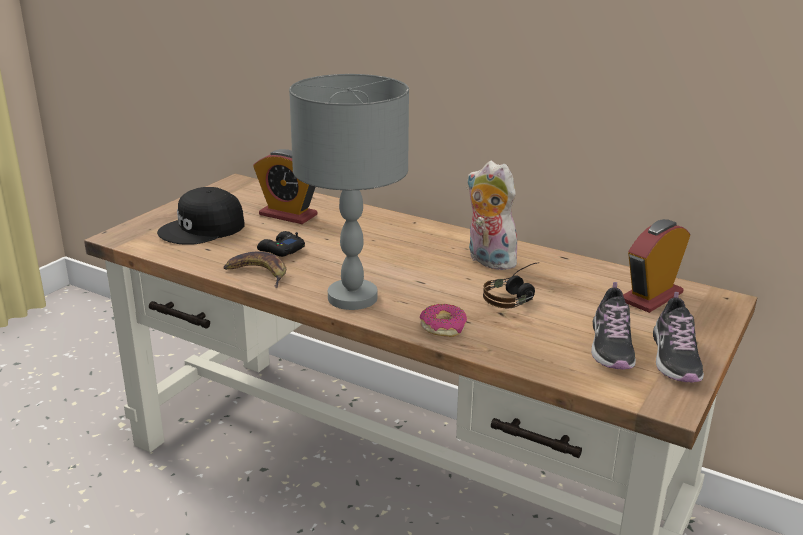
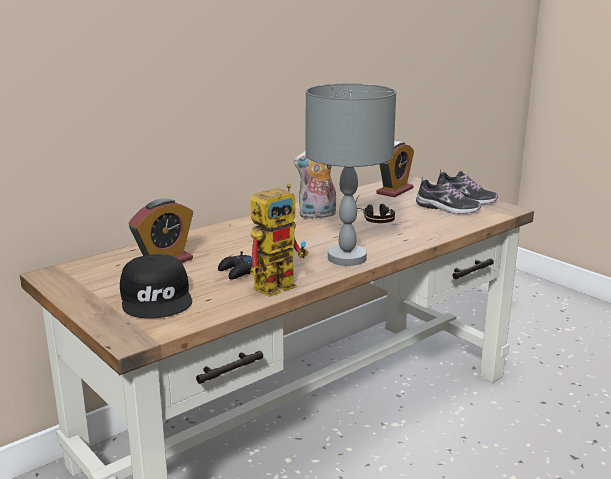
camera: 70 degrees left, 5 degrees down
(259, 273) = (279, 283): banana -> toy robot
(443, 327) = (405, 240): donut -> none
(651, 297) = (395, 191): alarm clock -> alarm clock turned 120 degrees counterclockwise

